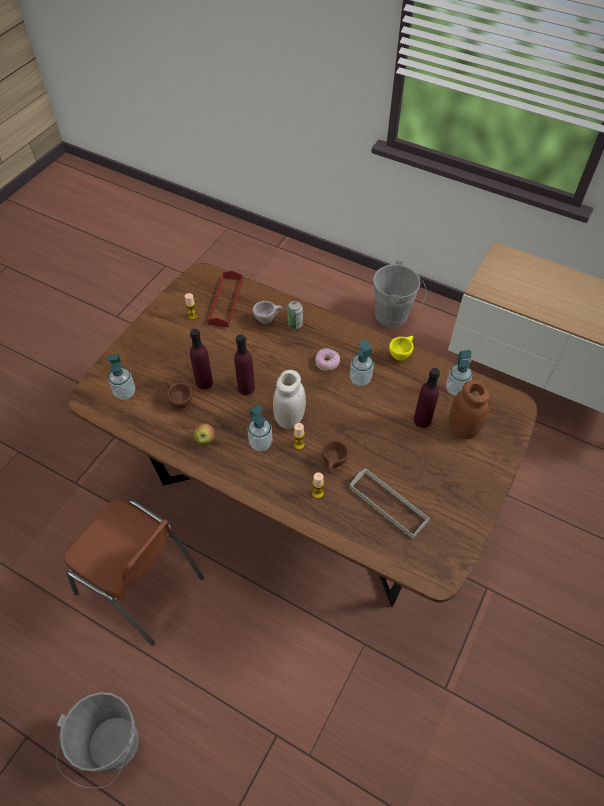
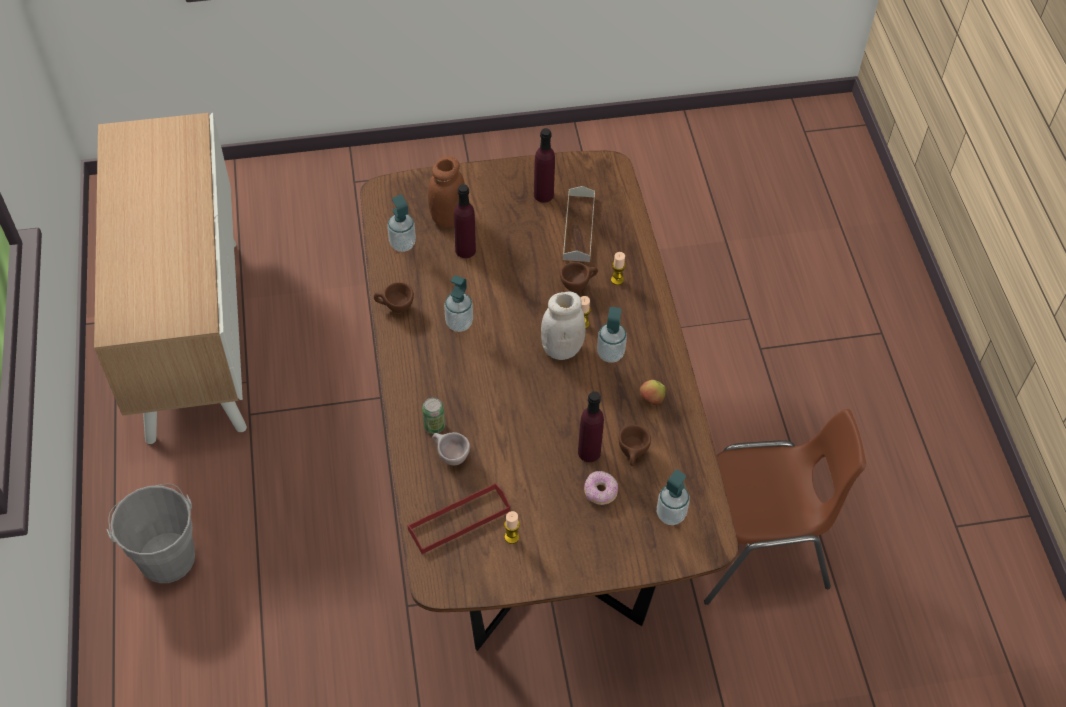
camera: 130 degrees left, 0 degrees up
(112, 750) = (893, 453): grey bucket -> none
(141, 586) = (758, 549): brown chair -> brown chair turned 90 degrees clockwise
(246, 388) = (560, 410): purple bottle -> purple bottle (543, 195)
(327, 363) = (463, 362): donut -> donut (600, 492)
(401, 354) = (394, 308): yellow cup -> brown cup

